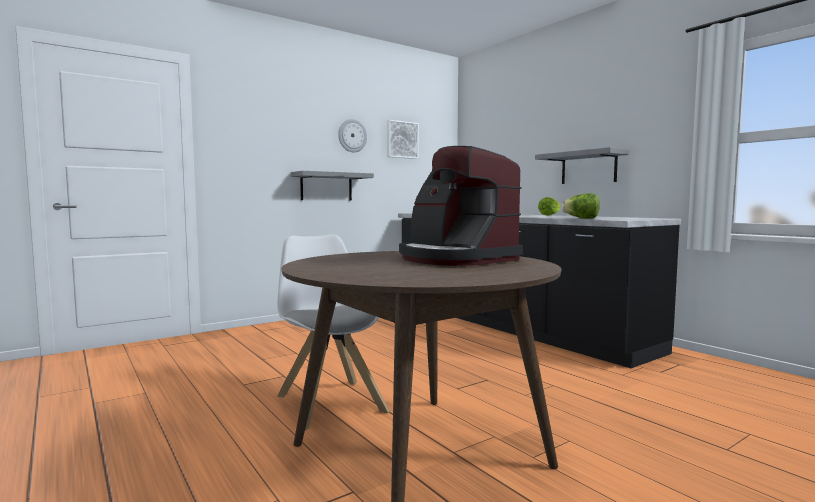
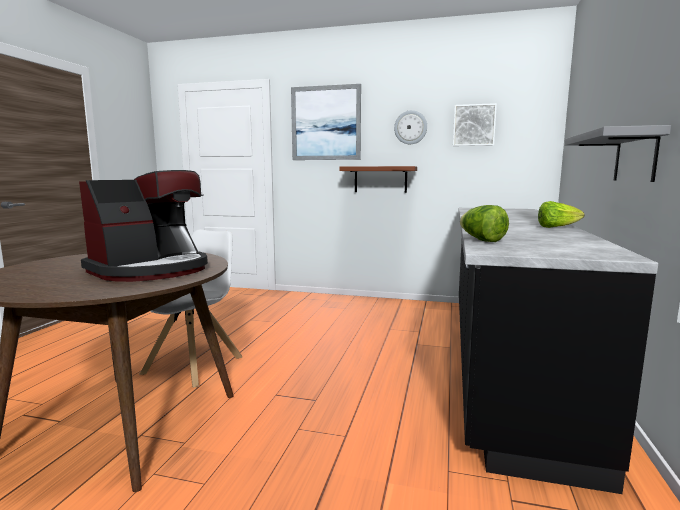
camera: 50 degrees right, 5 degrees up
(266, 121) = (325, 123): none -> picture
(326, 186) = (380, 179): grey shelf -> brown shelf
(455, 259) = (151, 270): coffee machine -> coffee machine turned 150 degrees counterclockwise

